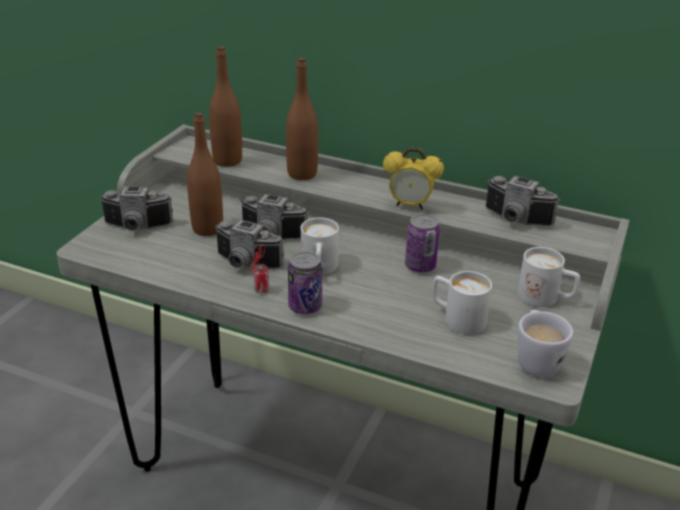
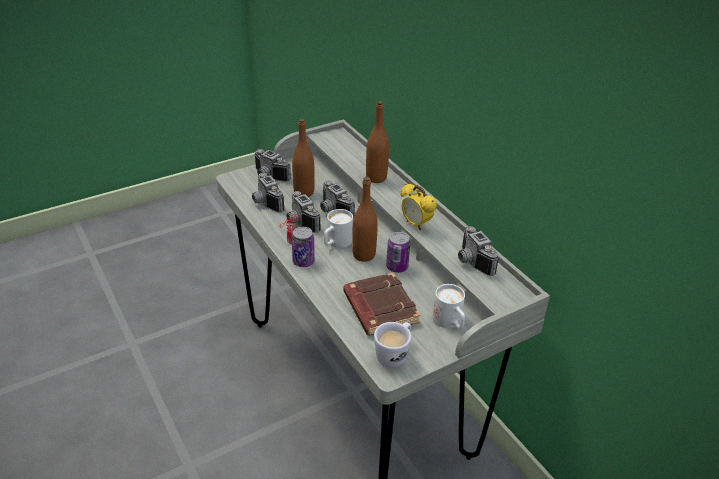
camera: 35 degrees right, 5 degrees up
(169, 259) = (265, 203): none -> camera
(227, 161) = (343, 153): brown bottle -> brown bottle (364, 255)
(456, 318) = (379, 308): white mug -> brown book

